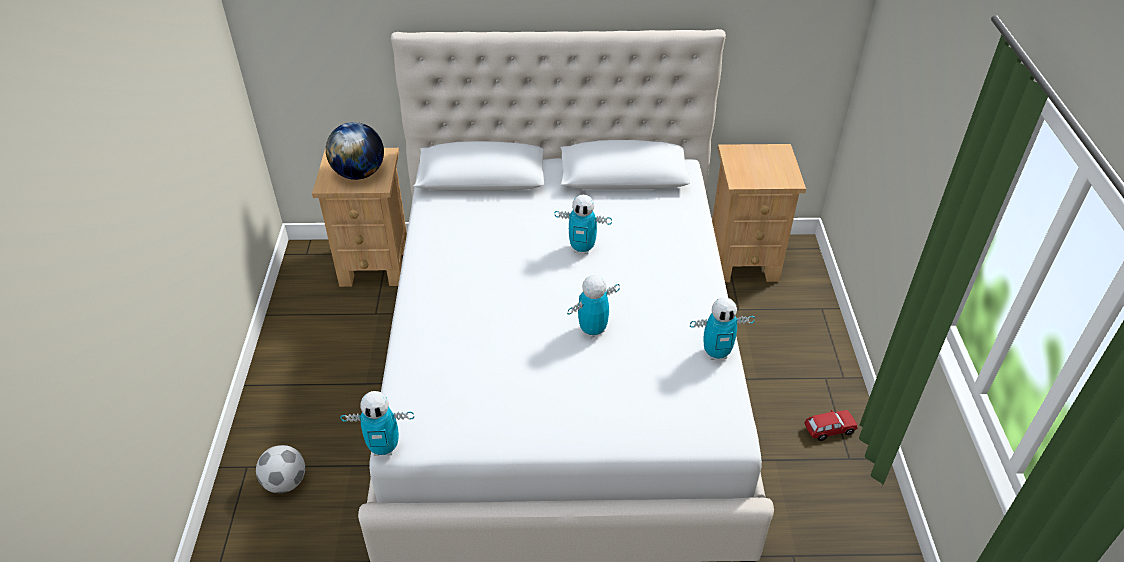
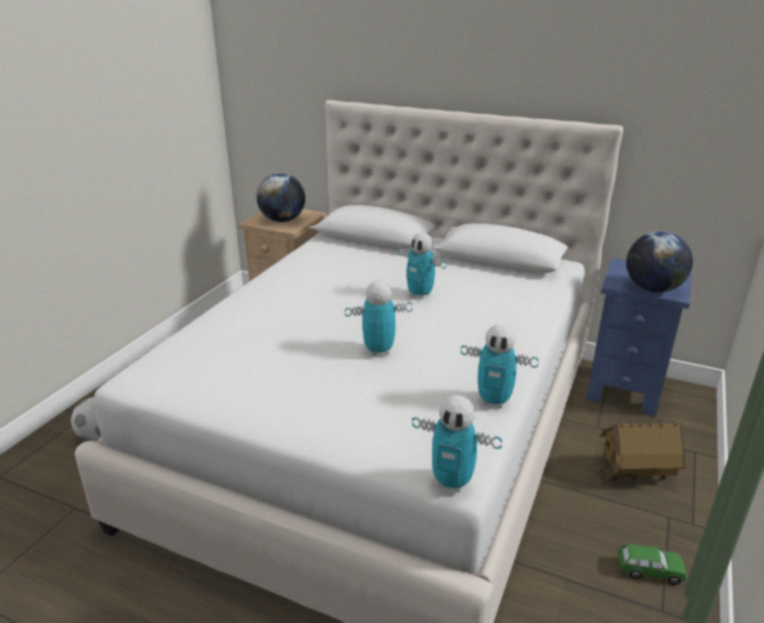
camera: 25 degrees right, 15 degrees down
(384, 448) = (112, 381): toy robot -> toy robot (452, 482)
(744, 262) = (624, 391): beige nightstand -> blue nightstand
(770, 178) = (652, 289): none -> globe
(785, 346) = (634, 473): none -> toy house
(829, 429) = (649, 570): red toy car -> green toy car

